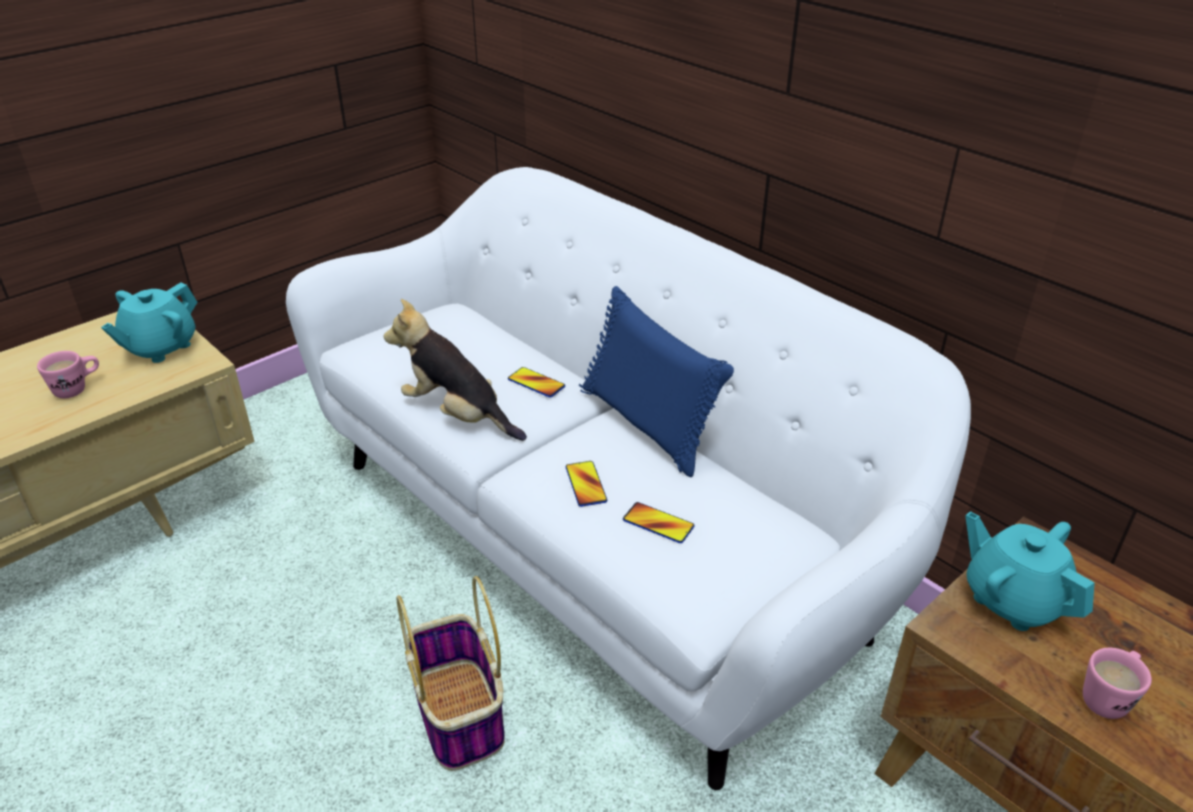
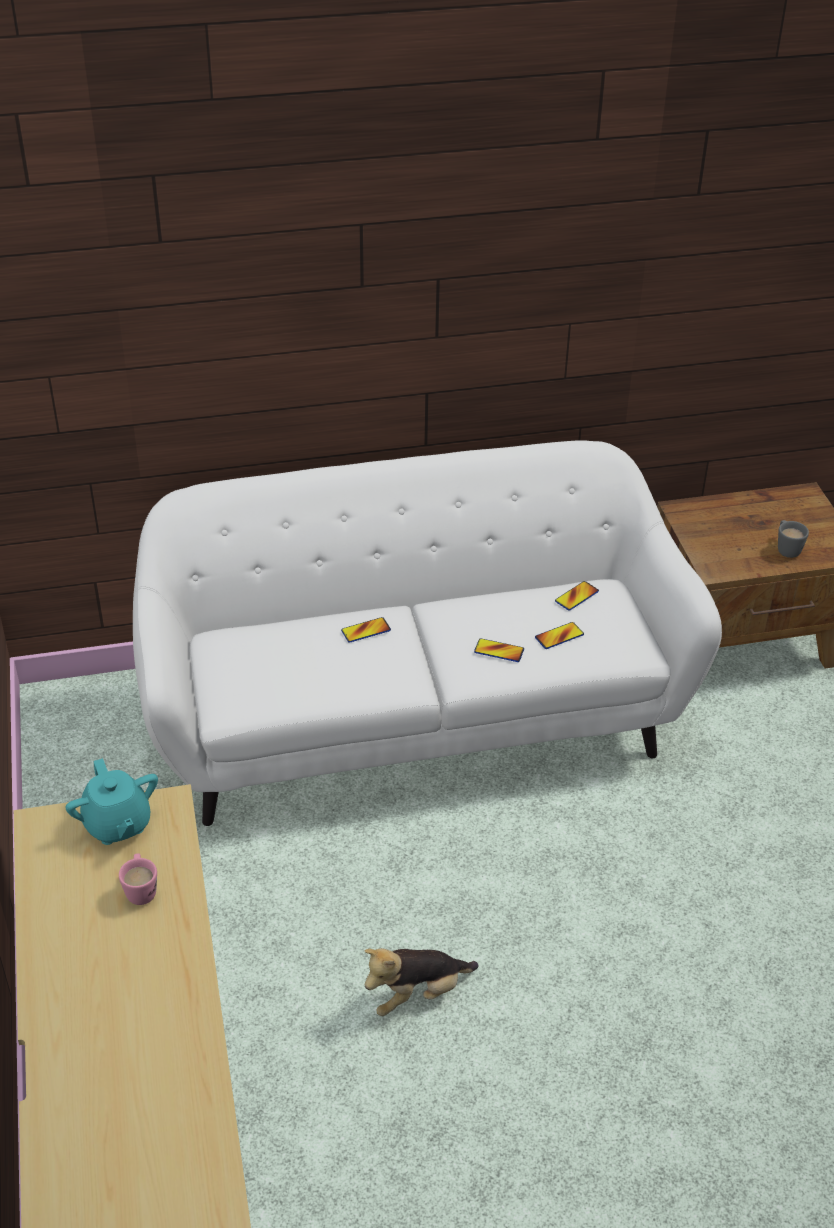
camera: 60 degrees left, 5 degrees up
(457, 415) = (366, 684): plush toy -> plush toy (417, 994)
(460, 715) = (523, 849): basket -> none
(649, 424) = (456, 600): blue pillow -> none
(750, 513) = (576, 596): none -> phone
(1012, 600) = (712, 540): turquoise teapot -> none
(1108, 697) = (786, 548): pink mug -> grey mug

